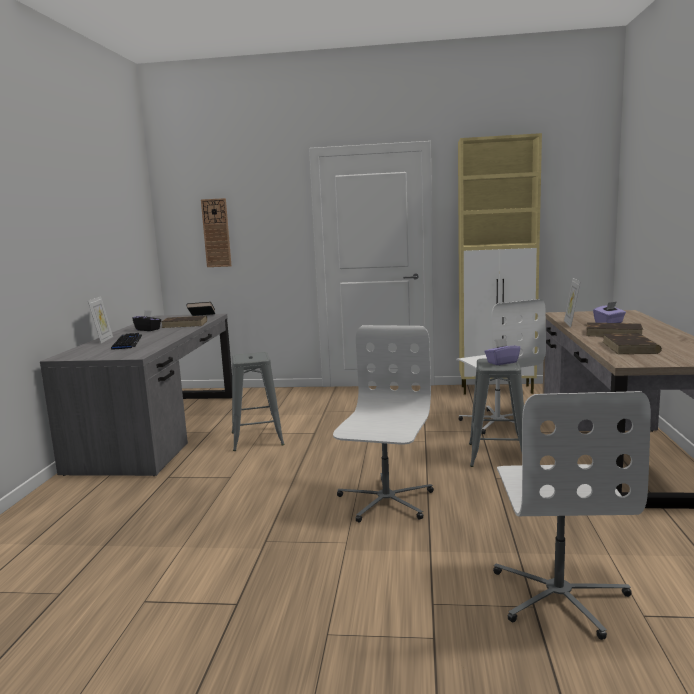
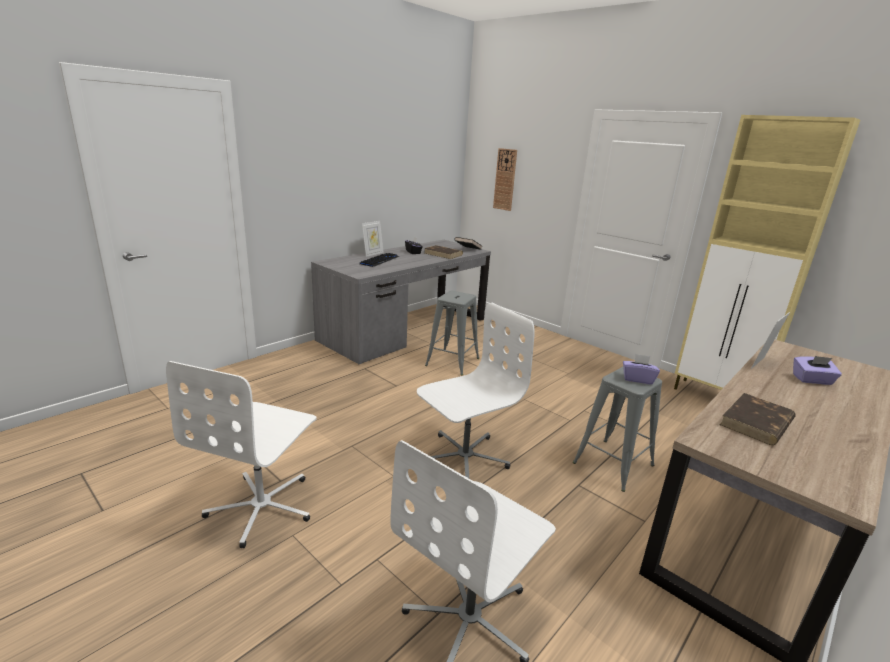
camera: 35 degrees right, 10 degrees up
(497, 422) = (664, 431): white office chair -> white office chair (262, 507)
(614, 333) = (785, 396): brown book -> none

